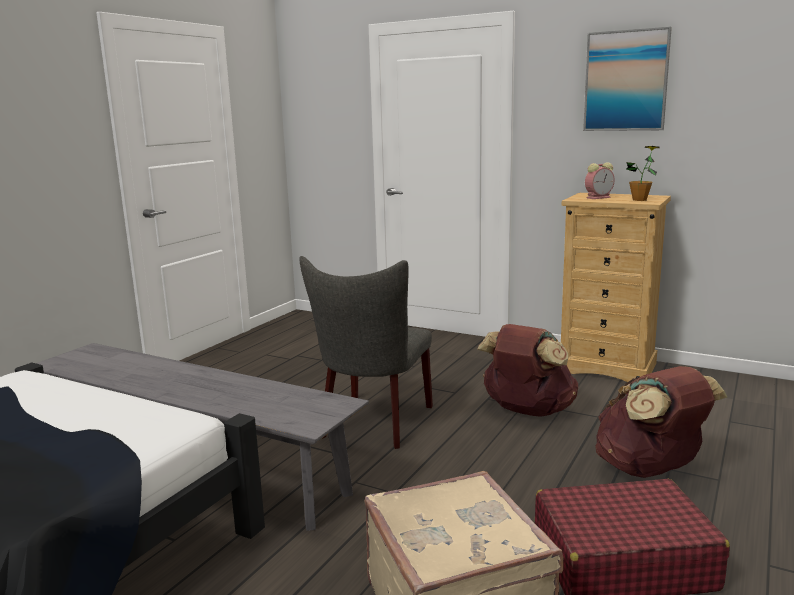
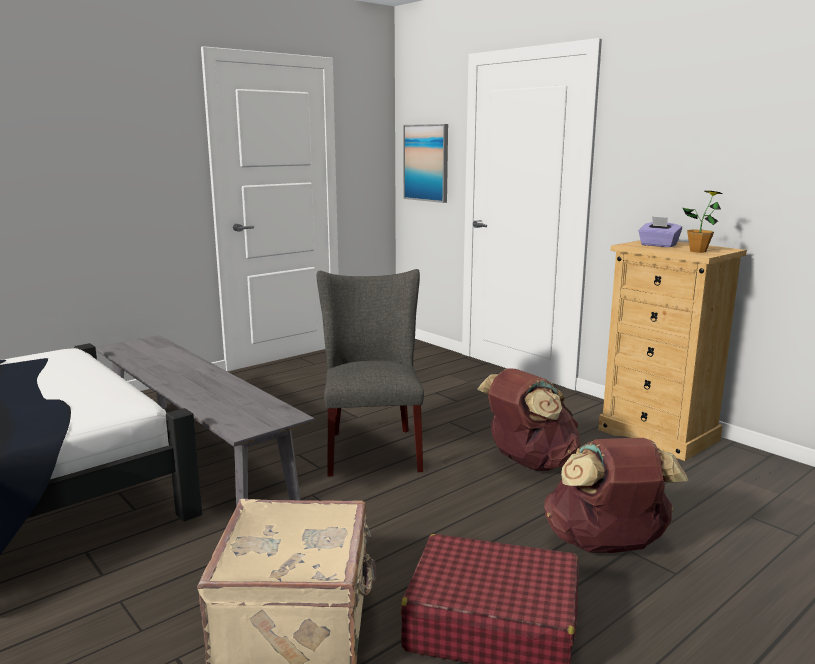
camera: 20 degrees right, 0 degrees up
(373, 424) = (372, 448): grey chair -> grey chair turned 135 degrees clockwise
(599, 197) = (658, 245): alarm clock -> purple tissue box
(626, 81) = (708, 116): picture -> picture (426, 163)

